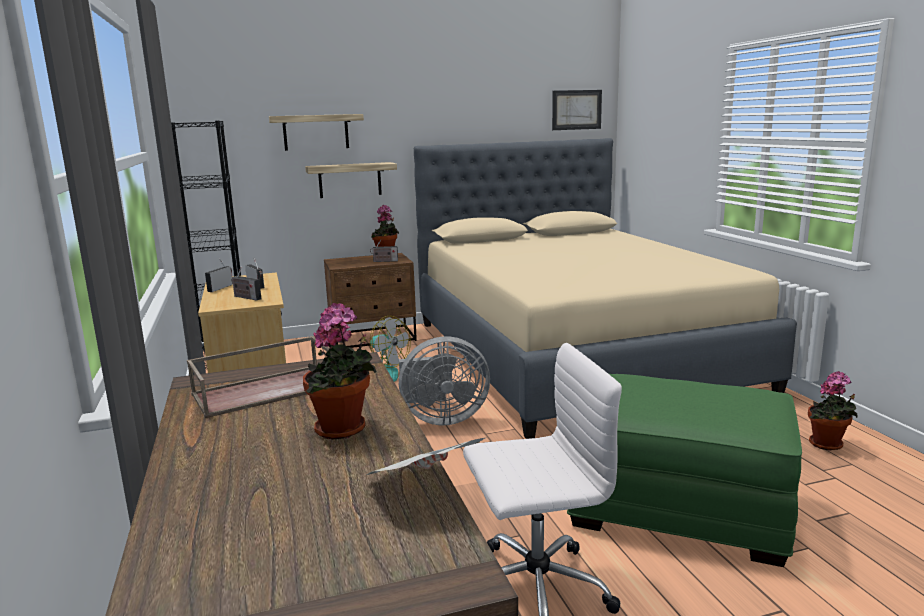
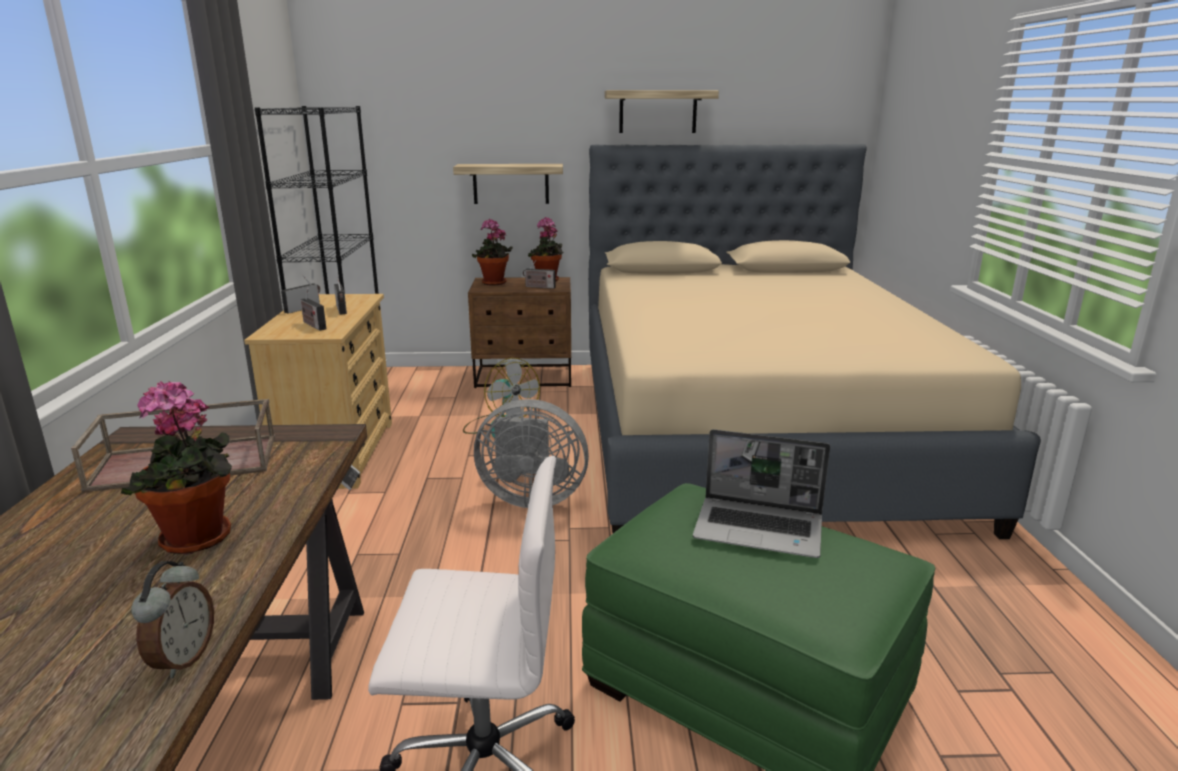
camera: 15 degrees right, 5 degrees up
(316, 132) = (471, 123): shelf -> shelf (658, 112)
(425, 487) = (182, 659): newspaper -> alarm clock
(576, 110) = (819, 103): picture -> none
(677, 388) = (760, 529): none -> laptop
(828, 445) = (1032, 633): potted plant -> potted plant (493, 283)

